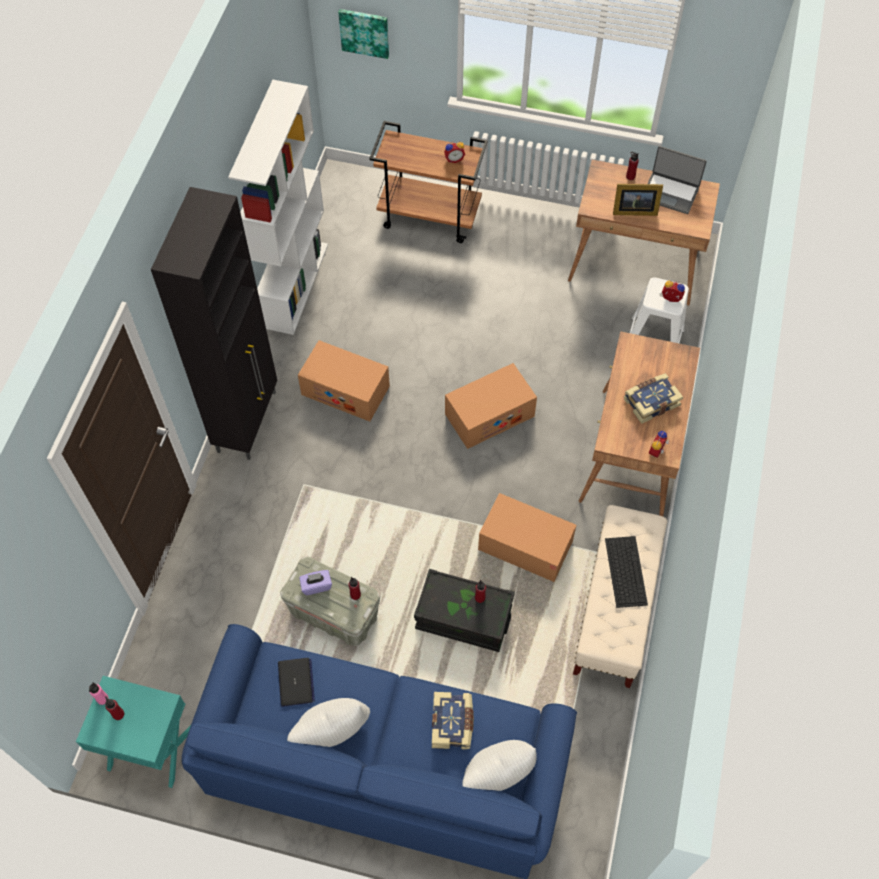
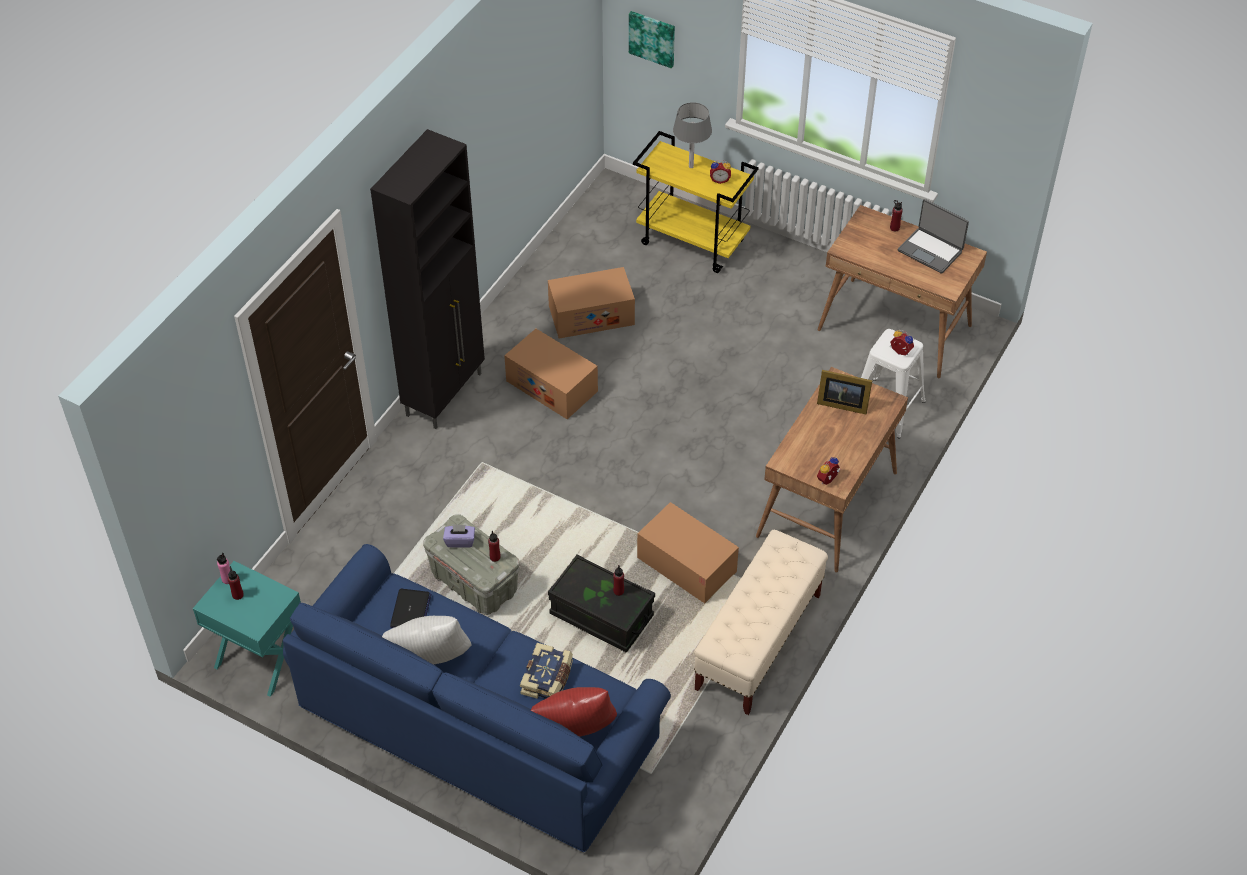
camera: 15 degrees right, 10 degrees down
(295, 285) = (533, 279): white bookcase -> none
(423, 150) = (691, 166): none -> grey table lamp
(430, 216) = (693, 242): brown cart -> yellow cart
(489, 415) = (691, 438): cardboard box -> cardboard box (591, 315)
(498, 777) = (576, 734): white pillow -> red pillow
(625, 570) = (767, 589): keyboard -> none
(633, 210) = (885, 259): picture frame -> picture frame (841, 403)
(650, 401) = (838, 435): book -> none

